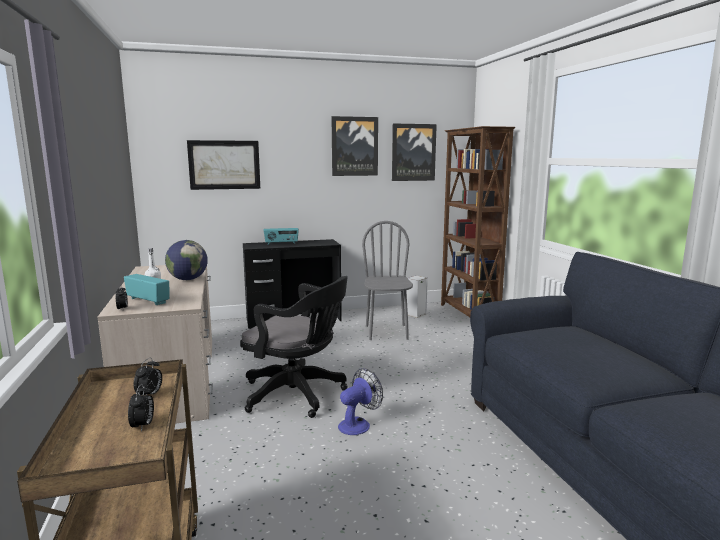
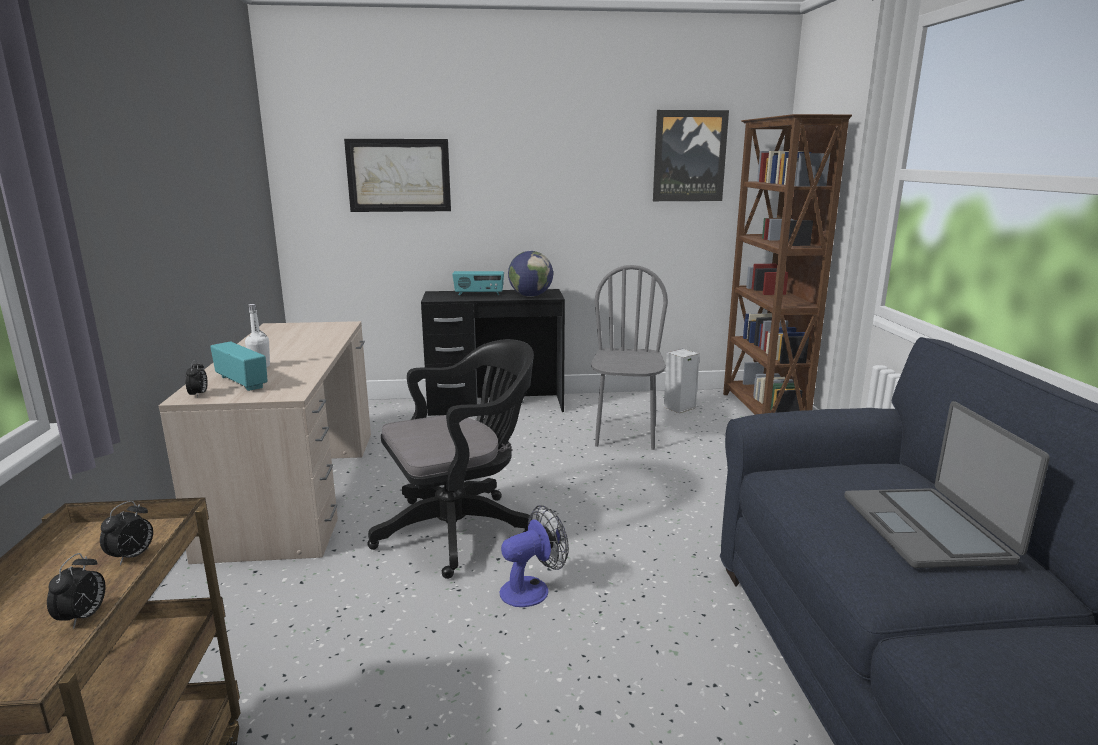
camera: 10 degrees right, 5 degrees up
(188, 279) = (318, 348): globe -> globe (530, 296)
(298, 395) = (460, 529): black office chair -> black office chair turned 60 degrees counterclockwise
(354, 146) = (595, 147): picture -> none
(601, 354) = (927, 528): none -> laptop

